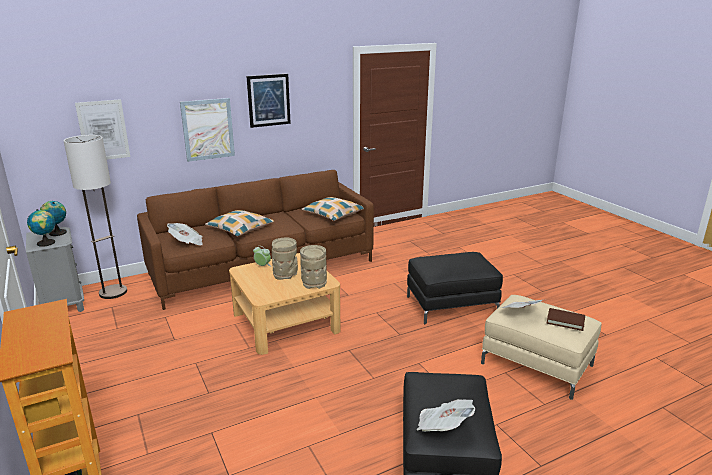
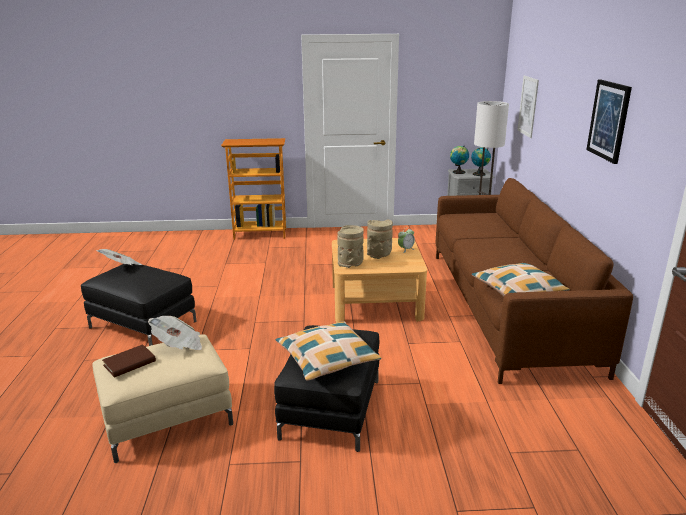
camera: 115 degrees right, 0 degrees up
(187, 242) = (463, 218): newspaper -> none
(208, 129) = (566, 135): picture -> none
(240, 229) = (490, 240): pillow -> pillow (327, 358)

